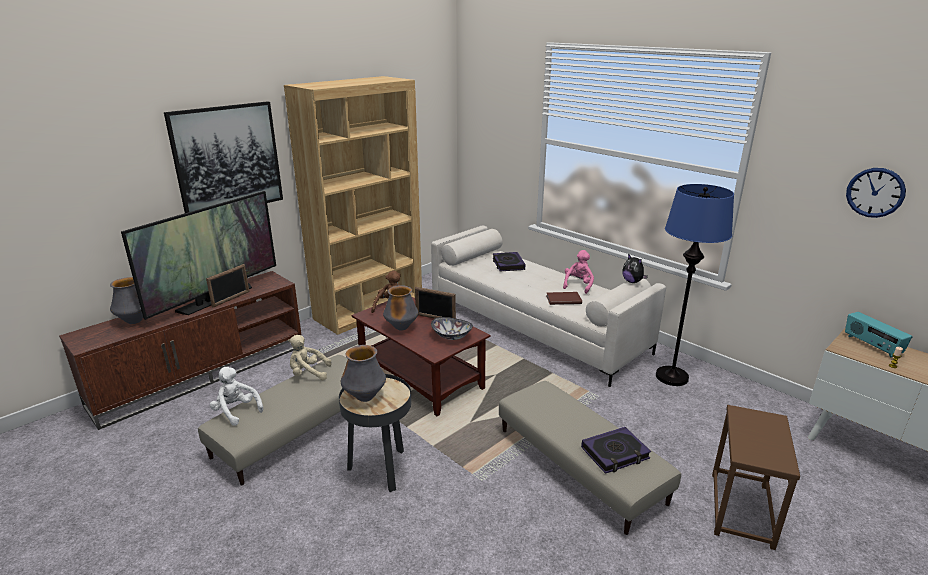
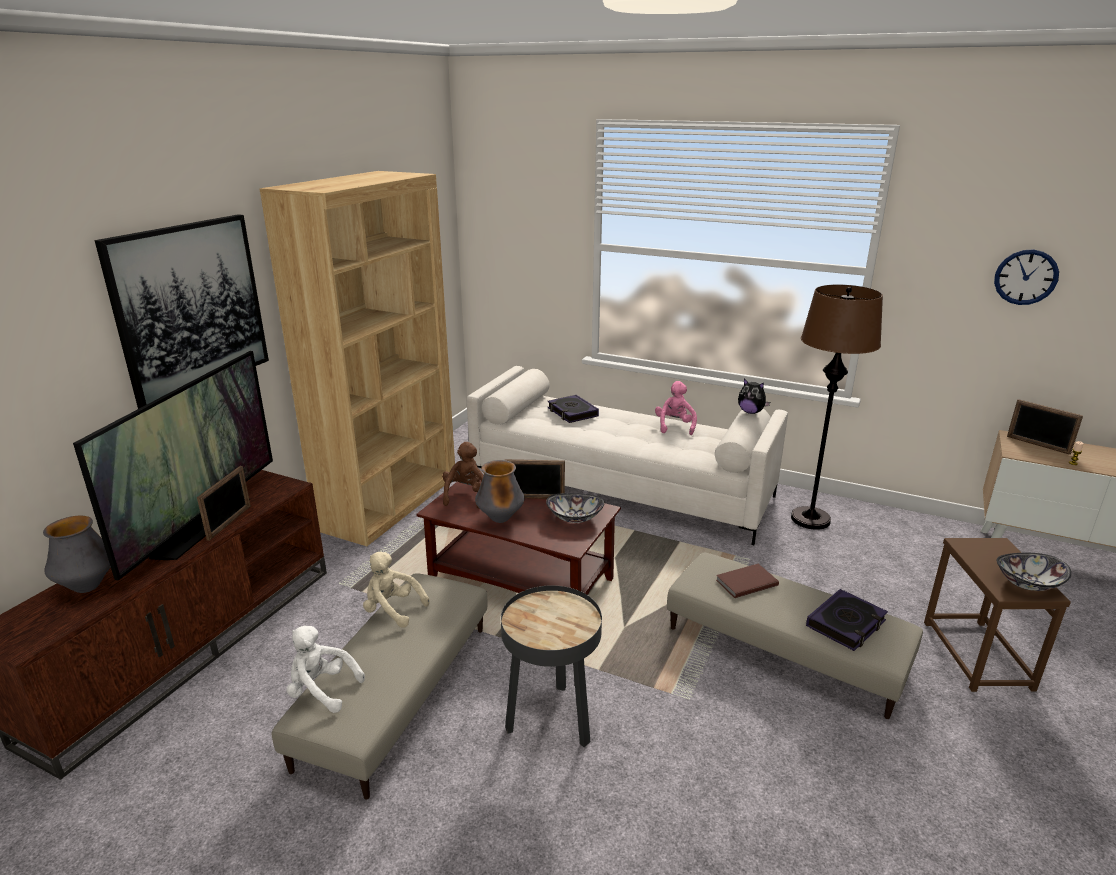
camera: 20 degrees left, 0 degrees up
(308, 374) = (392, 610): beige plush toy -> beige plush toy turned 45 degrees clockwise
(365, 397) = (538, 625): vase -> none
(563, 299) = (671, 446): brown book -> brown book (745, 582)
(672, 377) = (810, 519): blue floor lamp -> brown floor lamp
(771, 454) = (1028, 584): none -> bowl
(871, 345) = (1037, 445): radio -> picture frame

